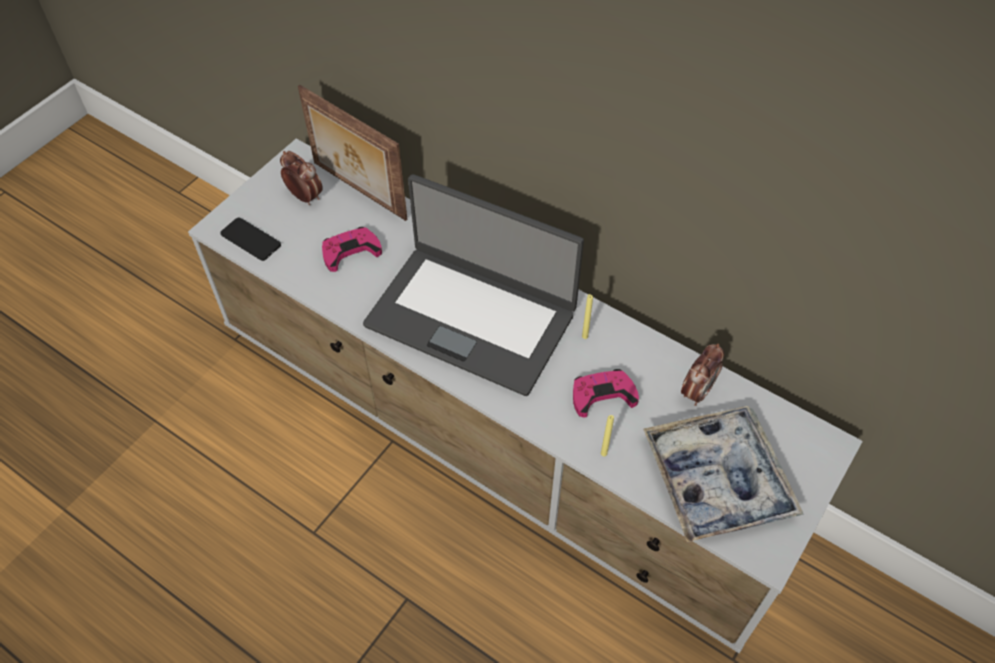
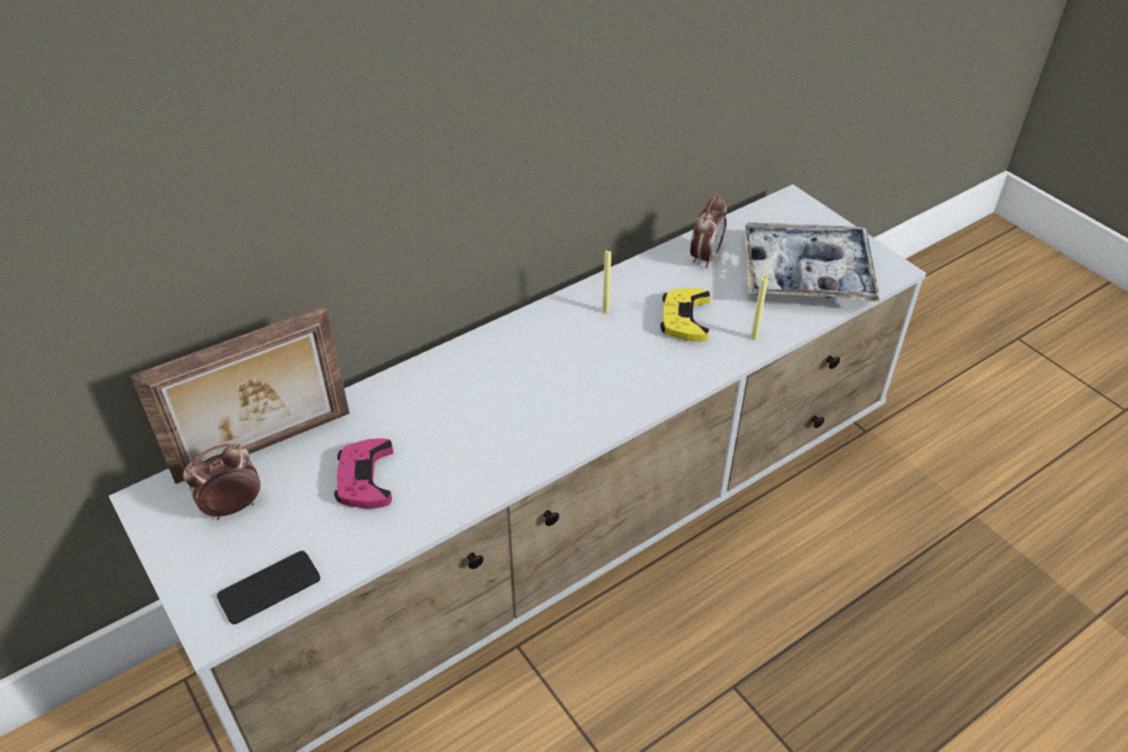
camera: 70 degrees left, 10 degrees down
(471, 317) = (534, 390): laptop -> none
(602, 395) = (684, 319): pink game controller -> yellow game controller
(697, 391) = (705, 257): alarm clock -> alarm clock turned 60 degrees clockwise

